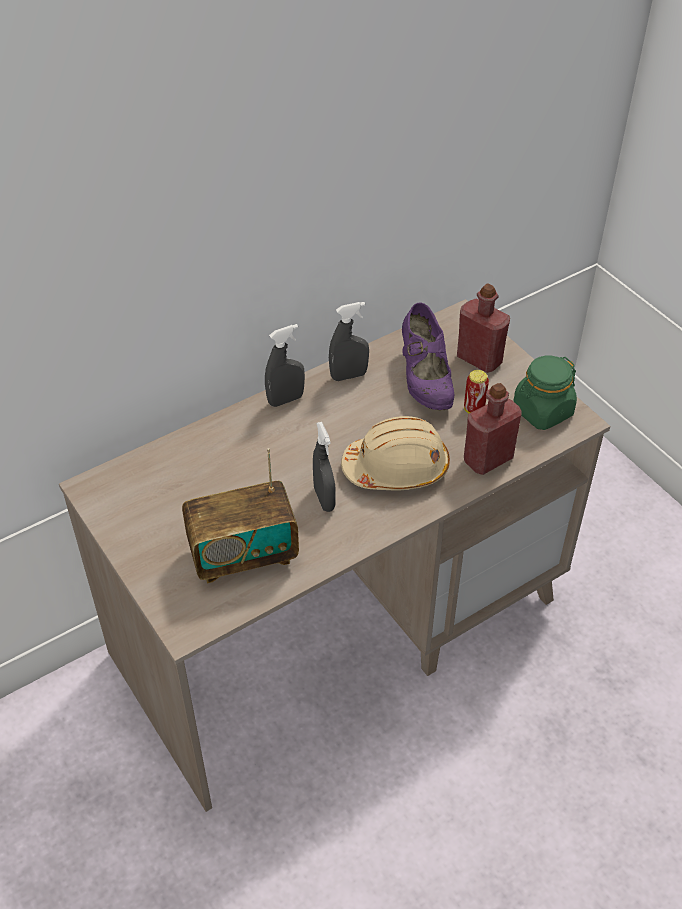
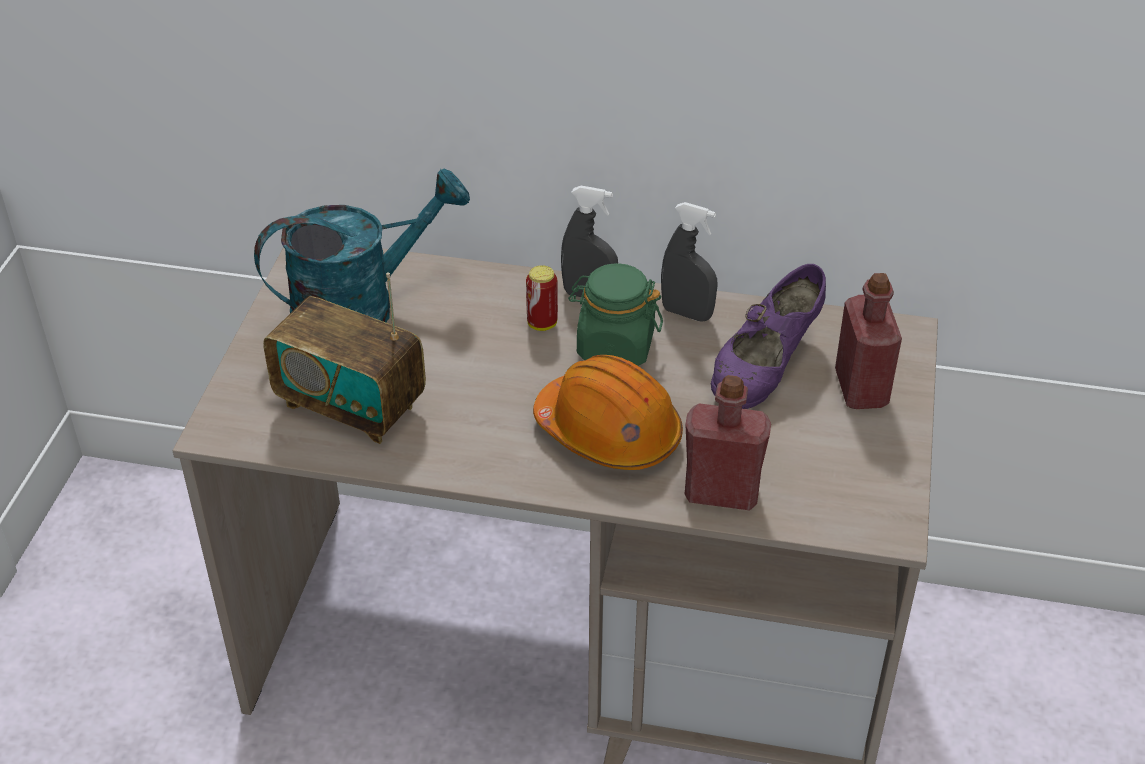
camera: 45 degrees right, 5 degrees down
(168, 495) = (361, 308): none -> turquoise watering can
(324, 499) = (495, 410): grey spray bottle -> none
(396, 468) = (608, 433): beige hard hat -> orange hard hat
(474, 409) = (779, 434): can -> can (542, 324)
(542, 411) = (859, 490): green jar -> green jar (615, 345)

